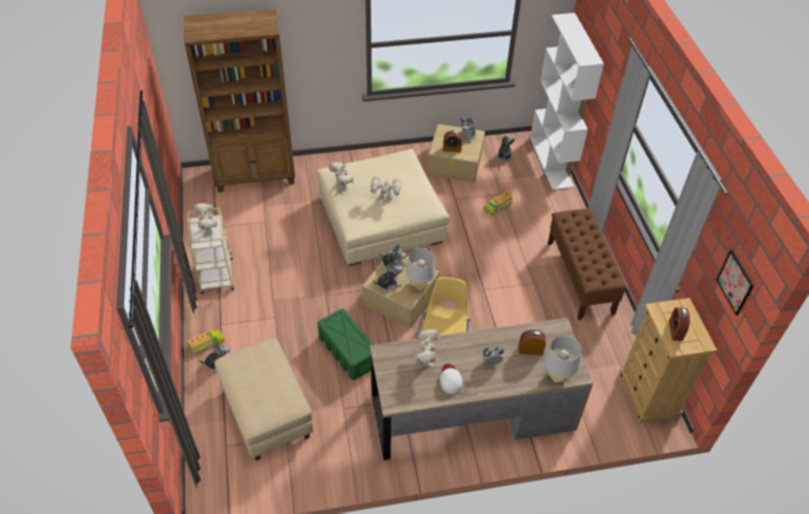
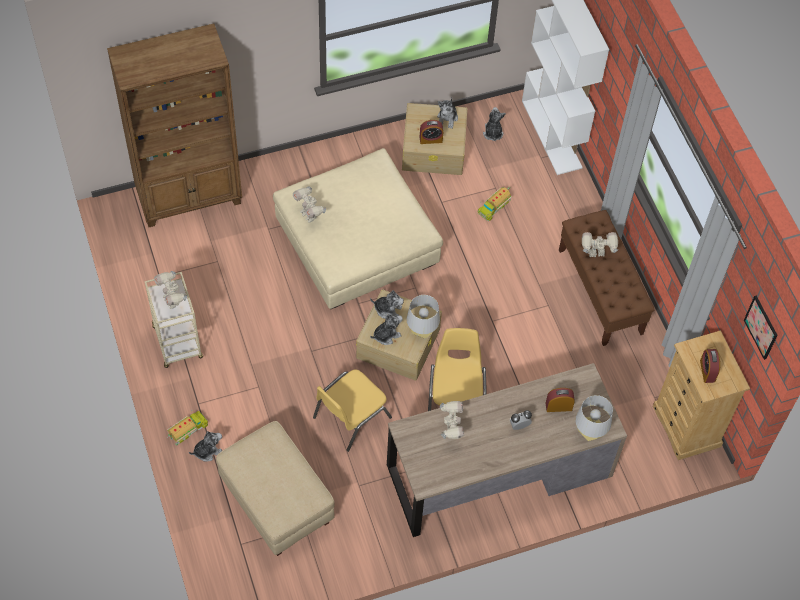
camera: 10 degrees left, 10 degrees up
(347, 351) = (350, 417): green storage box -> yellow chair
(385, 199) = (365, 226): toy robot -> toy robot (596, 254)
(450, 379) = (479, 451): white cap -> none

